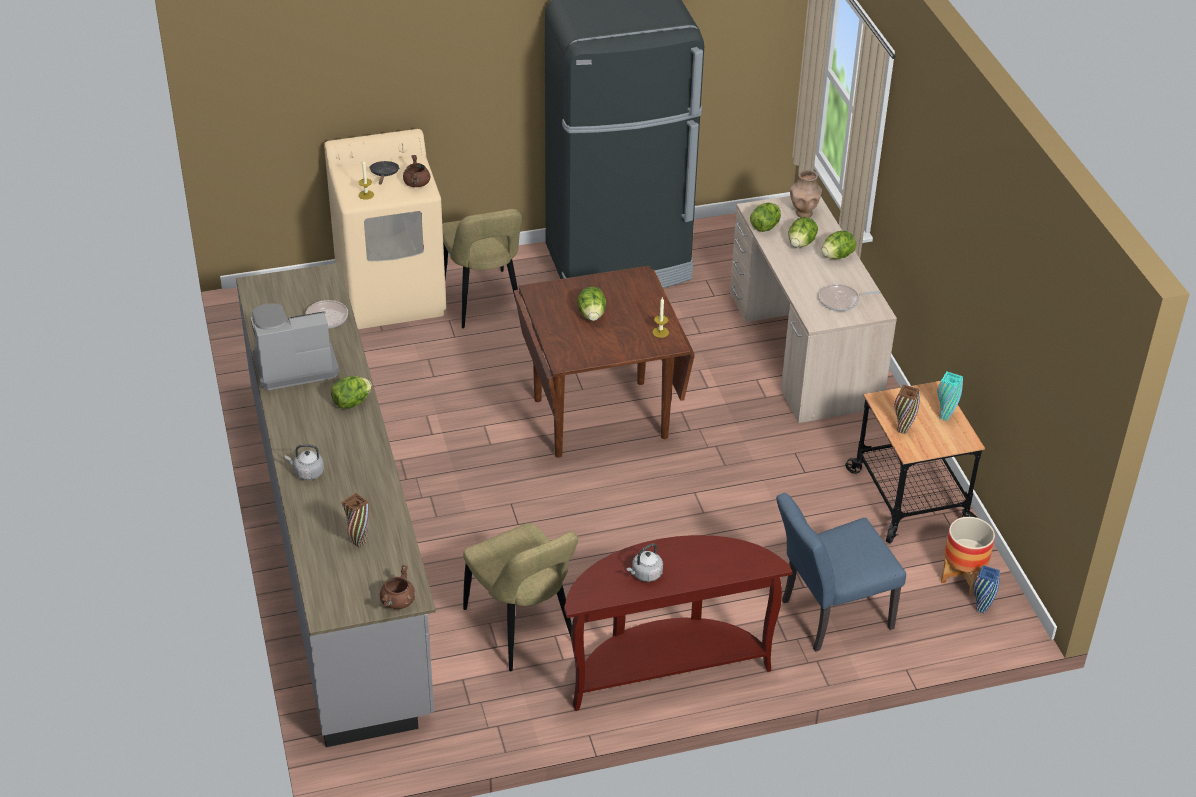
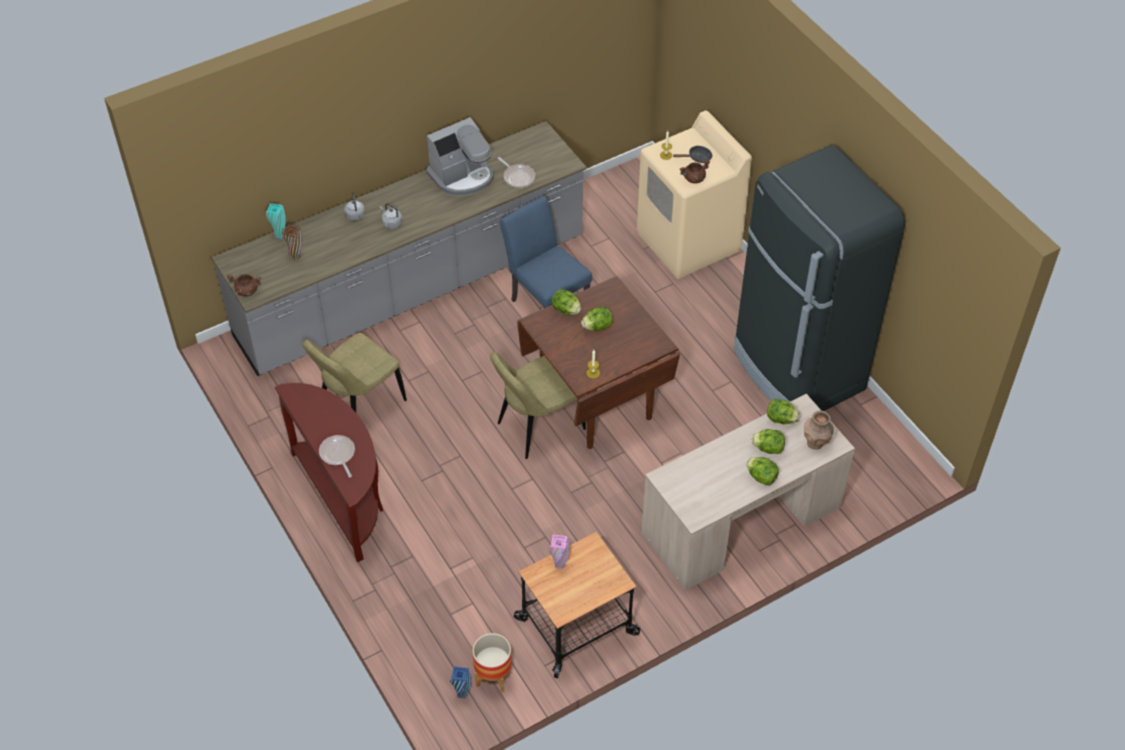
camera: 75 degrees right, 10 degrees up
(294, 364) = (462, 176): coffee machine -> coffee machine turned 90 degrees clockwise
(351, 402) = (432, 216): lettuce -> lettuce (566, 310)
(483, 302) = (705, 297): beige chair -> beige chair (537, 427)
(645, 574) = (323, 421): grey kettle -> grey kettle (391, 223)
(828, 616) = (424, 590): blue chair -> blue chair (546, 302)
(841, 301) = (698, 490): frying pan -> frying pan (338, 454)
(902, 430) = (559, 565): brown vase -> pink vase
(944, 417) = (587, 593): turquoise vase -> turquoise vase (279, 235)

